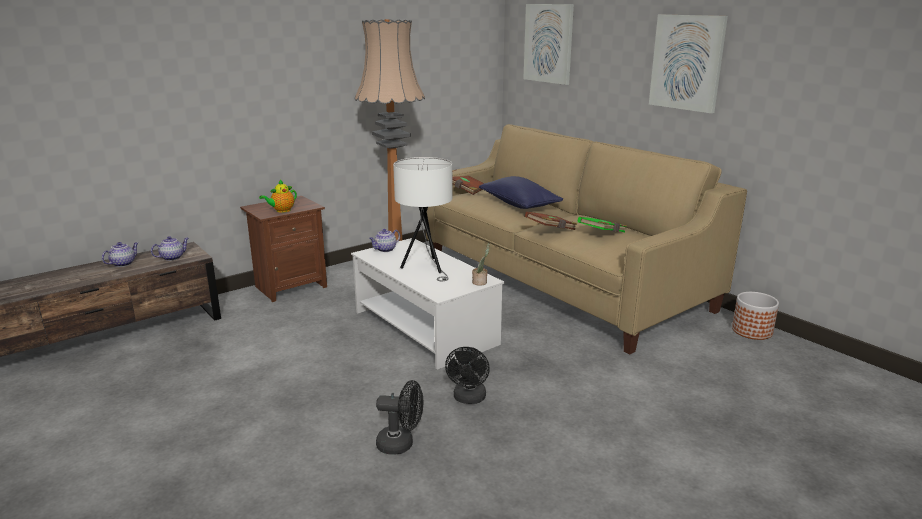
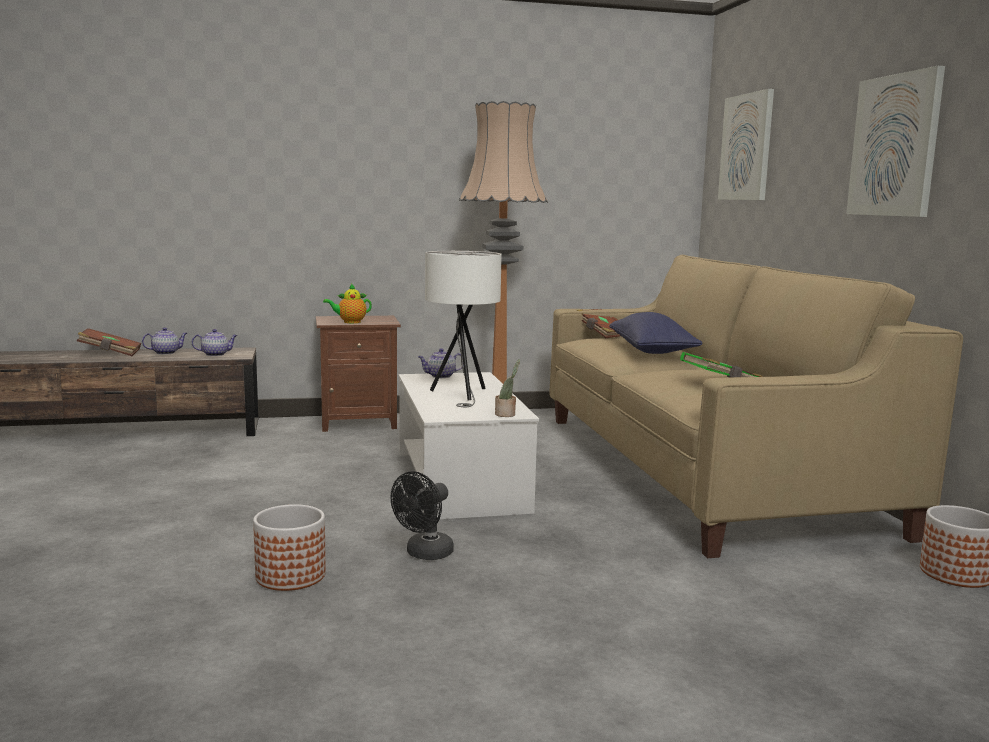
camera: 25 degrees right, 10 degrees down
(401, 444) = (291, 576): black fan -> planter
(551, 230) = (652, 373): brown book -> brown book (110, 353)

